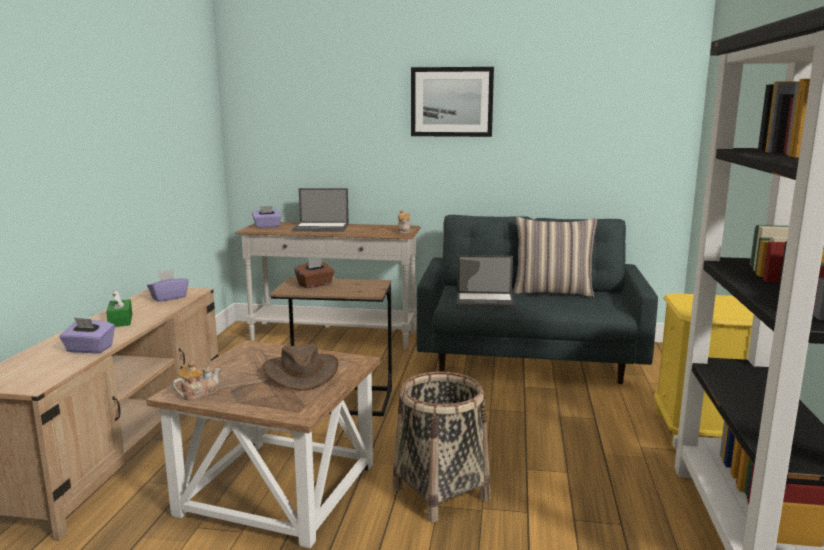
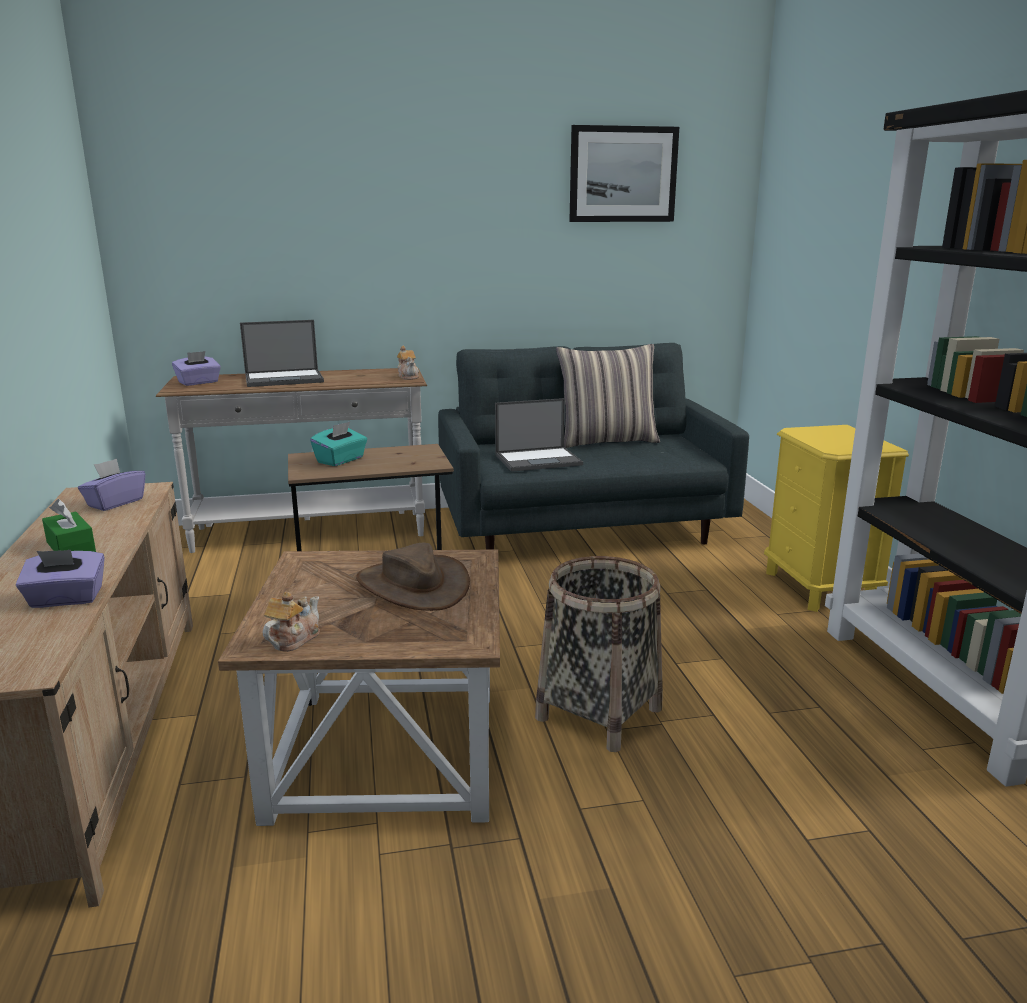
camera: 20 degrees left, 5 degrees up
(315, 284) = (341, 460): brown tissue box -> turquoise tissue box
(451, 102) = (453, 193): picture -> picture (623, 174)

